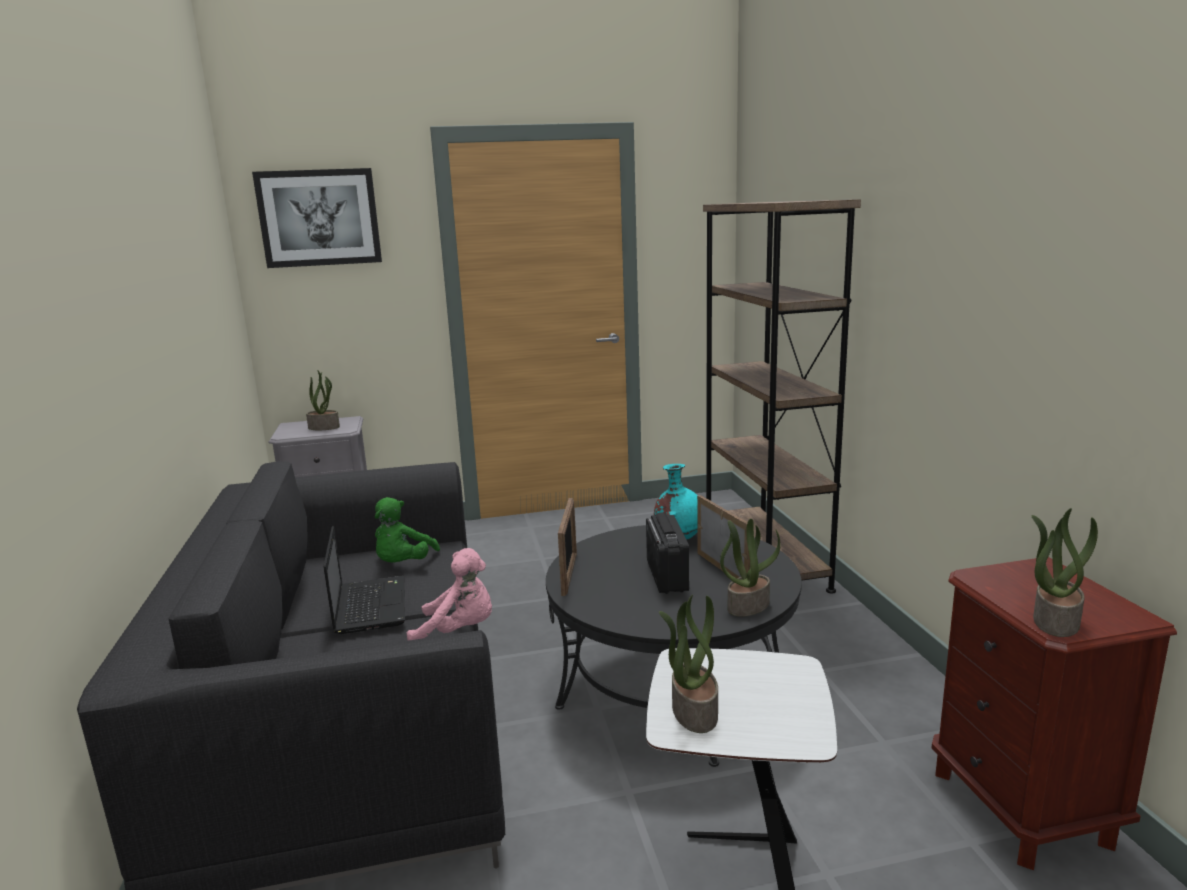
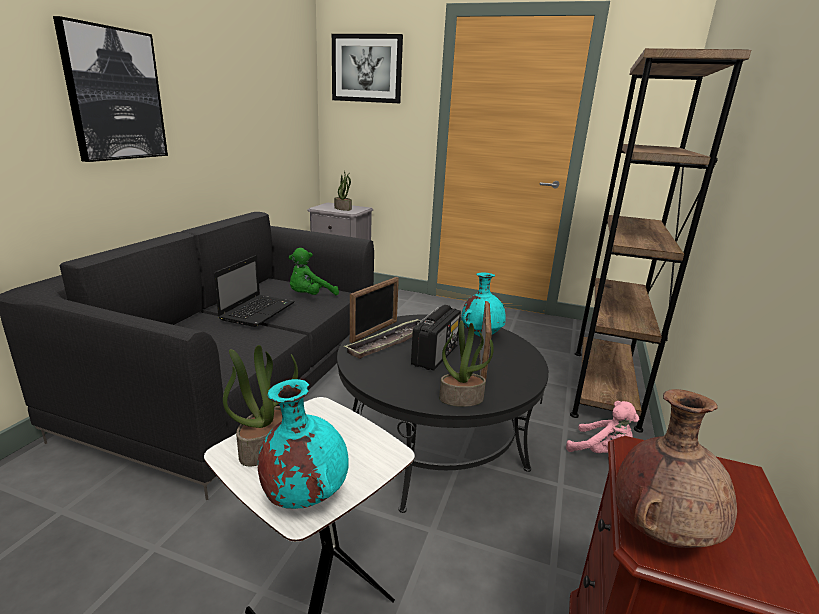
camera: 30 degrees right, 5 degrees up
(104, 333) = (114, 95): none -> picture
(459, 631) = (281, 343): pink plush toy -> pink plush toy (602, 452)
(604, 580) = (390, 342): none -> tray
(789, 727) = (304, 495): none -> turquoise vase
(1054, 620) = (661, 533): potted plant -> brown vase

